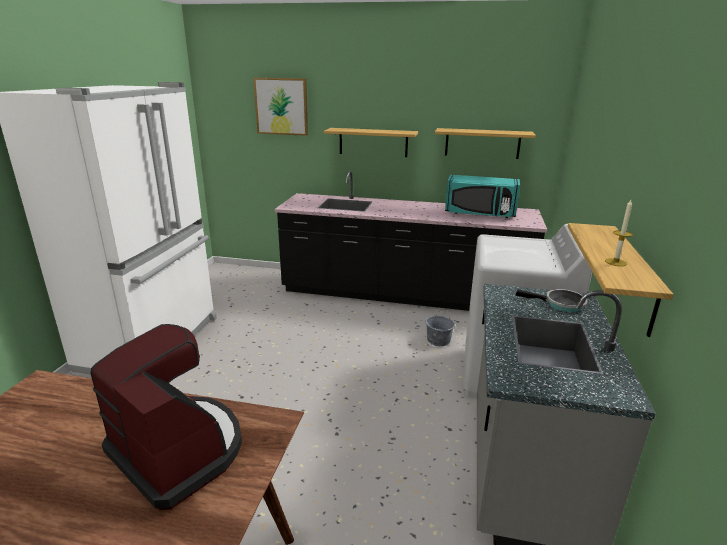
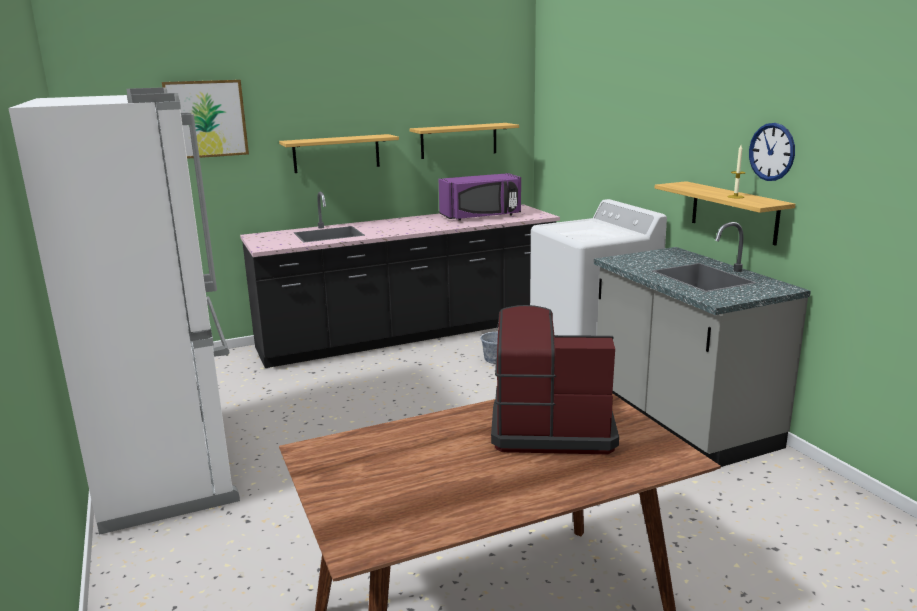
camera: 35 degrees left, 5 degrees down
(480, 213) = (481, 216): turquoise microwave -> purple microwave
(560, 304) = (668, 257): frying pan -> none
(672, 217) = (772, 152): none -> wall clock

